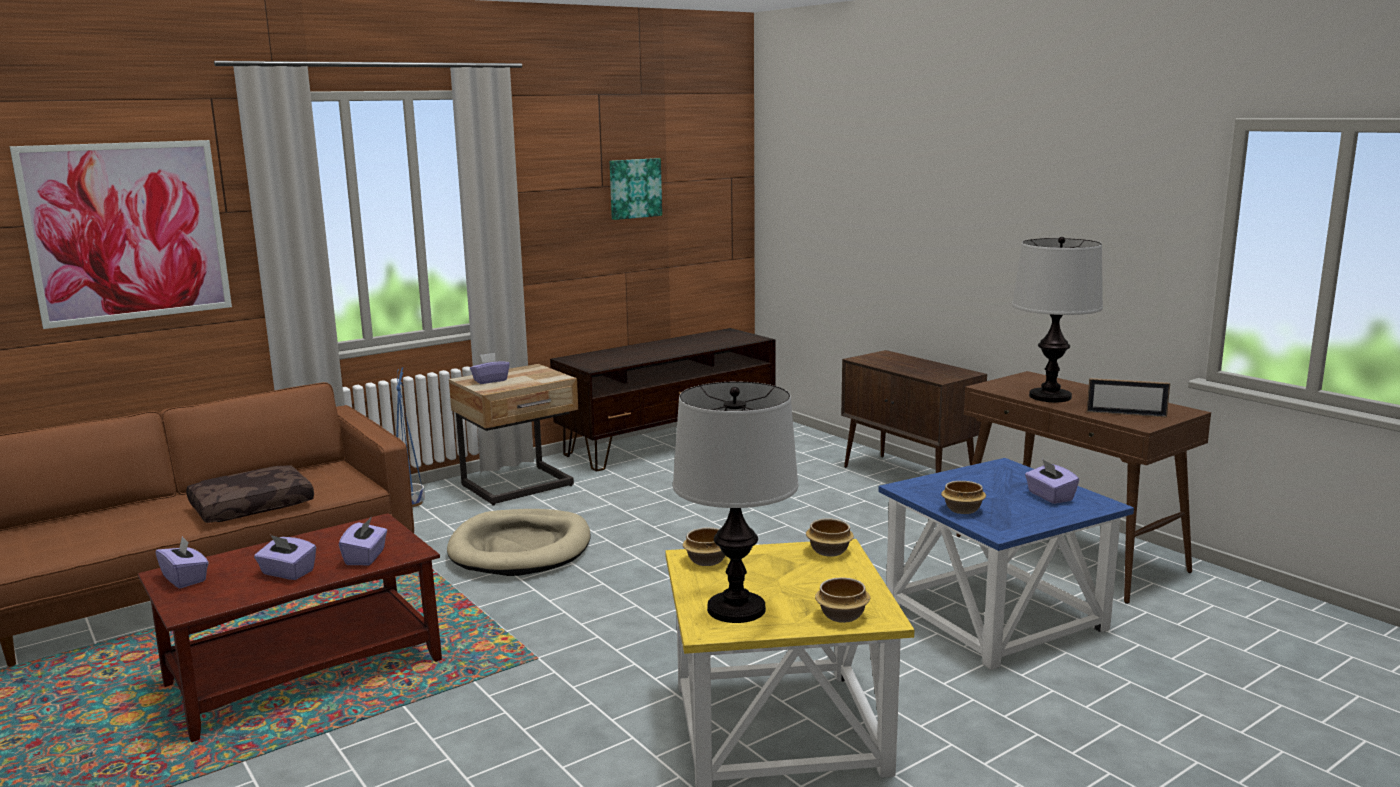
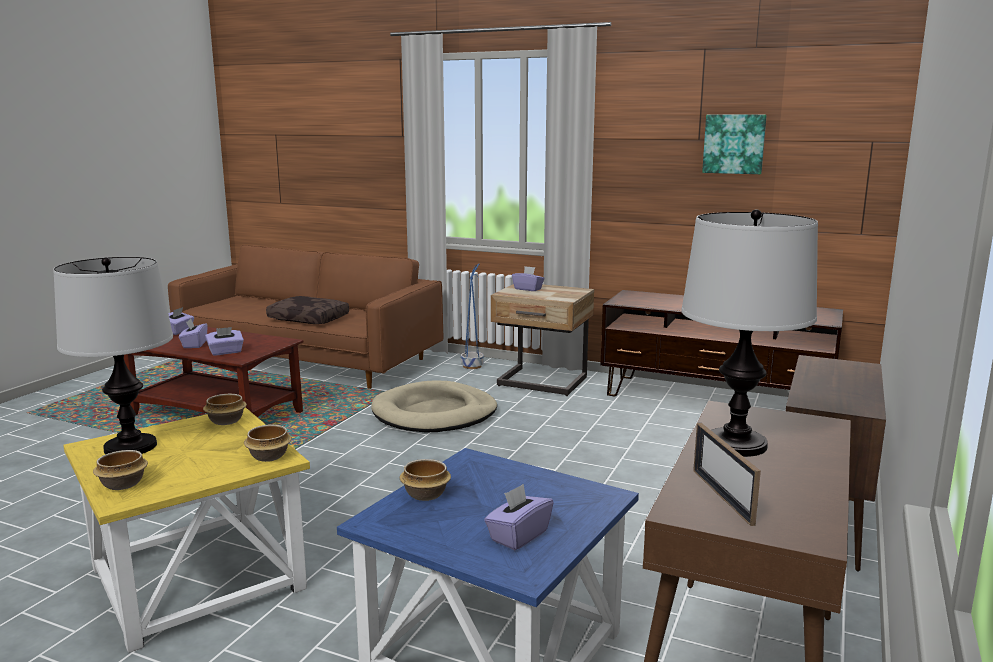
camera: 60 degrees right, 0 degrees up
(127, 231) = (350, 143): picture -> none

